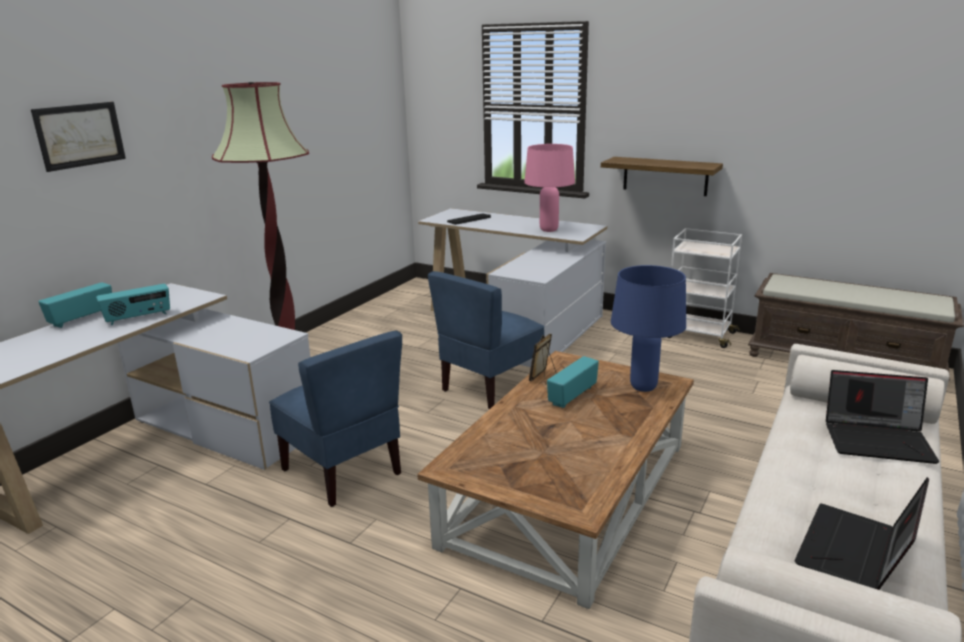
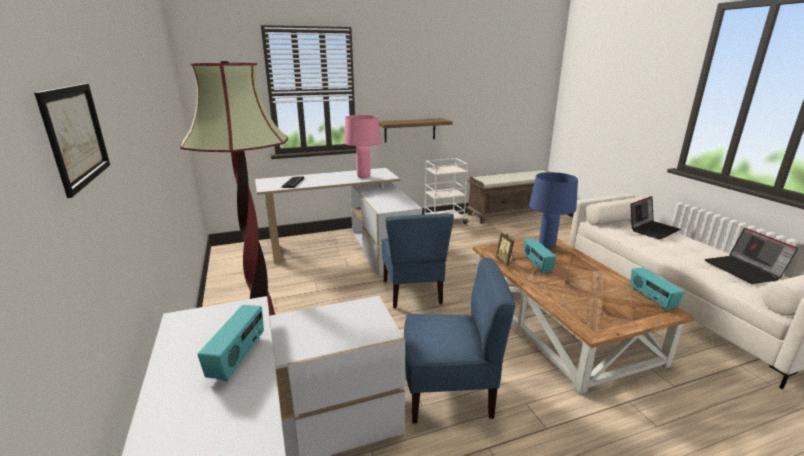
camera: 50 degrees left, 0 degrees up
(81, 318) = (158, 399): radio -> radio (651, 299)

